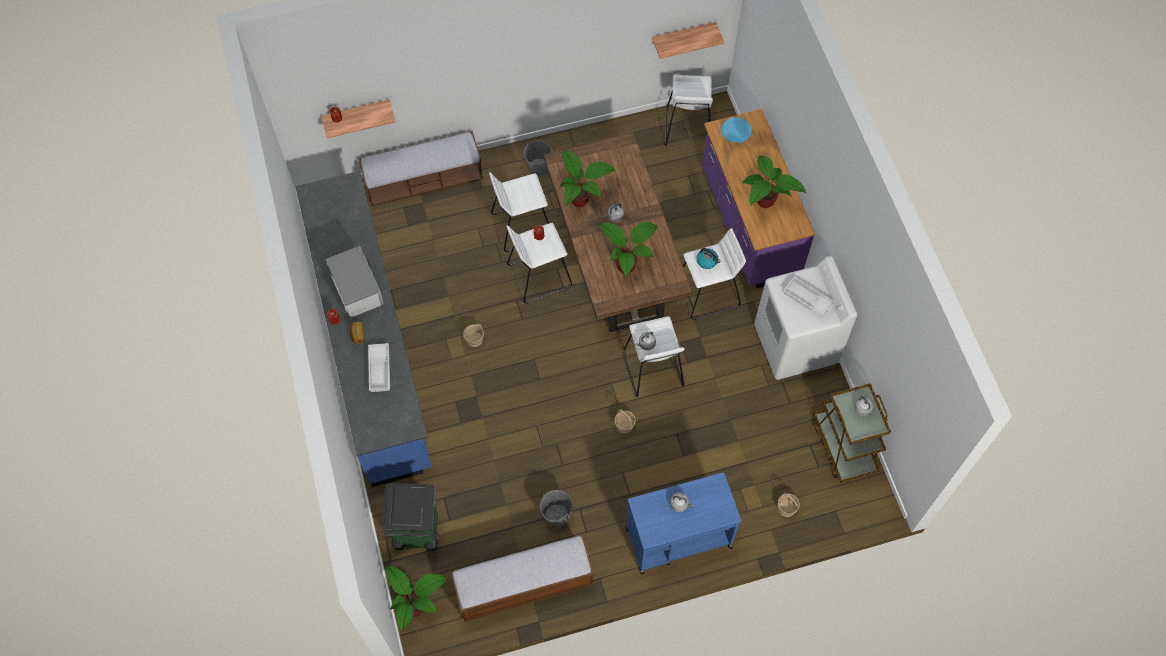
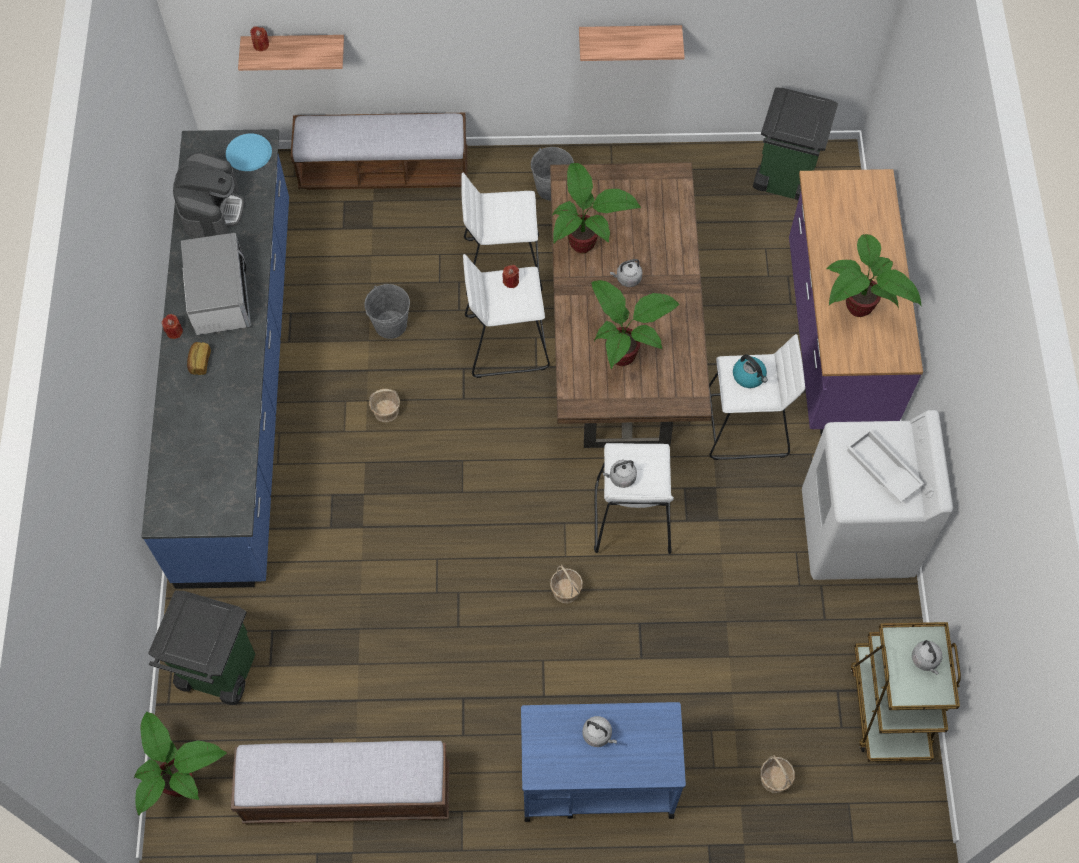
camera: 15 degrees right, 0 degrees up
(333, 234) = (212, 210): none -> coffee machine
(380, 369) = (216, 420): white tray -> none
(556, 515) = (426, 699): grey bucket -> grey bucket (390, 324)
(683, 37) = (800, 37): shelf -> shelf (629, 38)
(687, 128) = (783, 179): white stool -> green trash can
(736, 130) = (844, 192): blue plate -> blue plate (249, 153)

